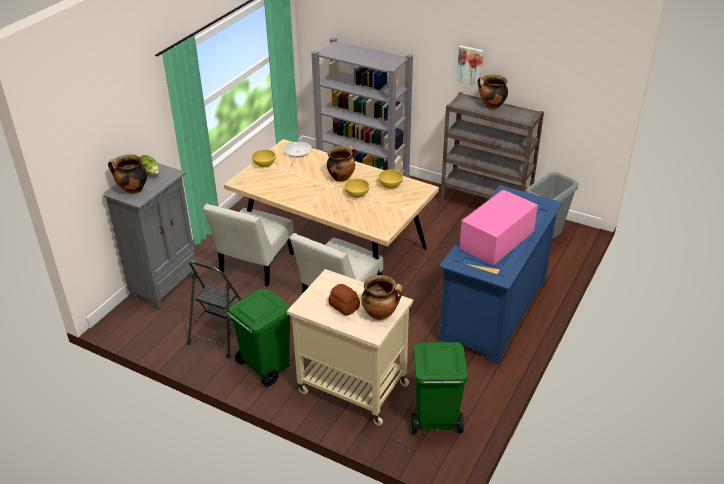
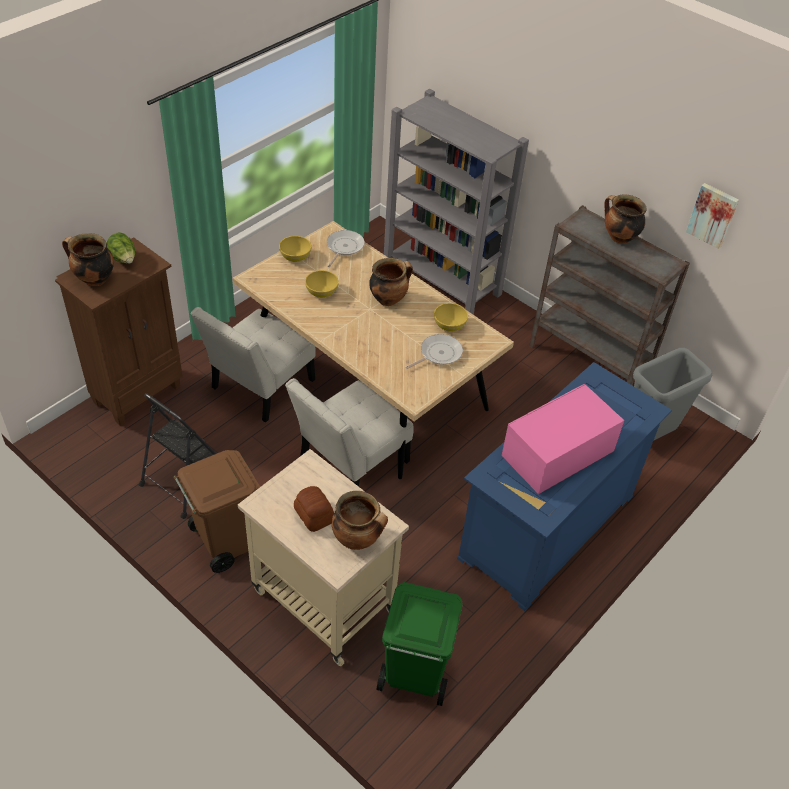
camera: 10 degrees right, 10 degrees up
(165, 288) = (138, 395): grey cabinet -> brown cabinet
(265, 367) = (224, 542): green trash can -> brown trash can
(356, 194) = (399, 330): yellow bowl -> yellow bowl (321, 291)
(389, 202) = (438, 354): none -> frying pan
(470, 65) = (603, 173): picture -> picture (713, 215)

